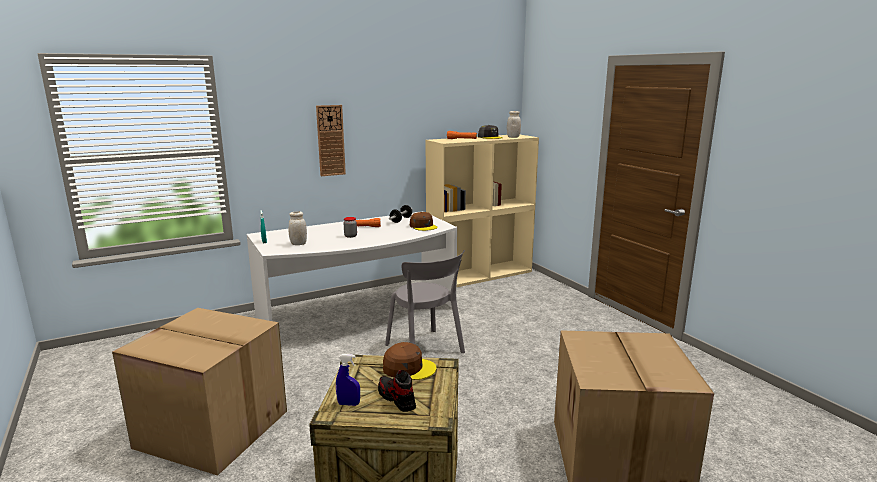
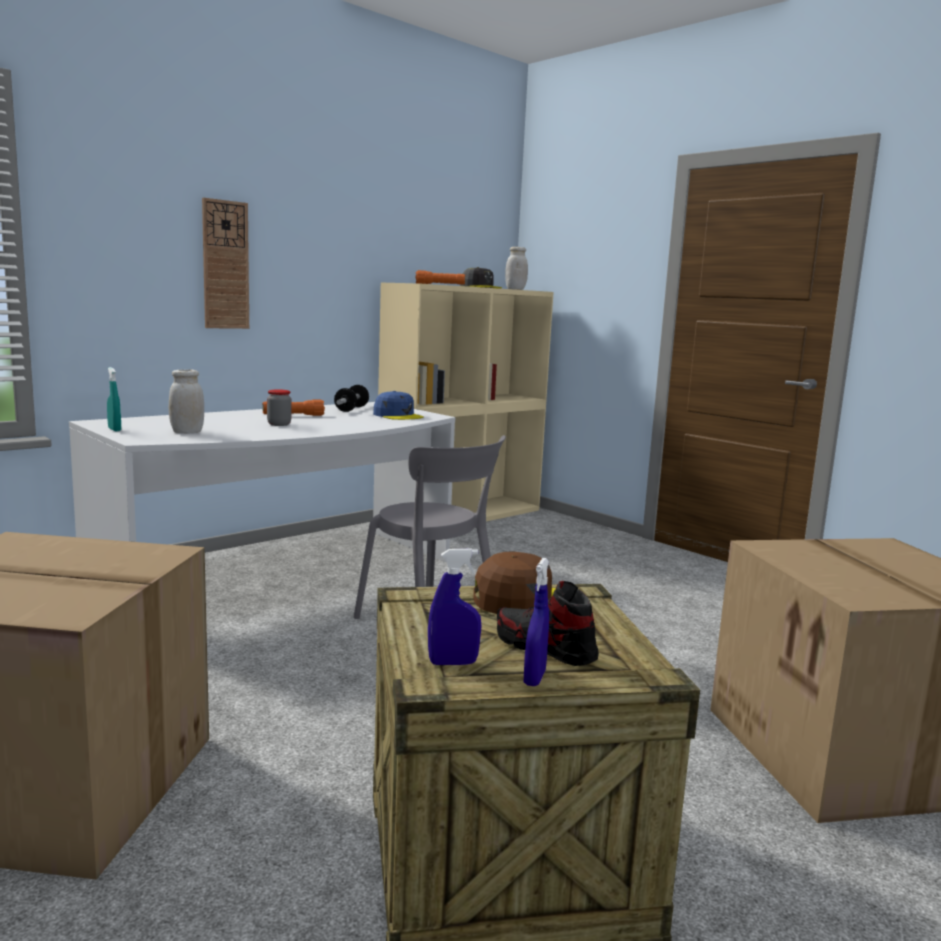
camera: 15 degrees left, 5 degrees down
(378, 416) = (534, 678): none -> blue spray bottle
(423, 226) = (398, 416): brown cap -> blue cap

